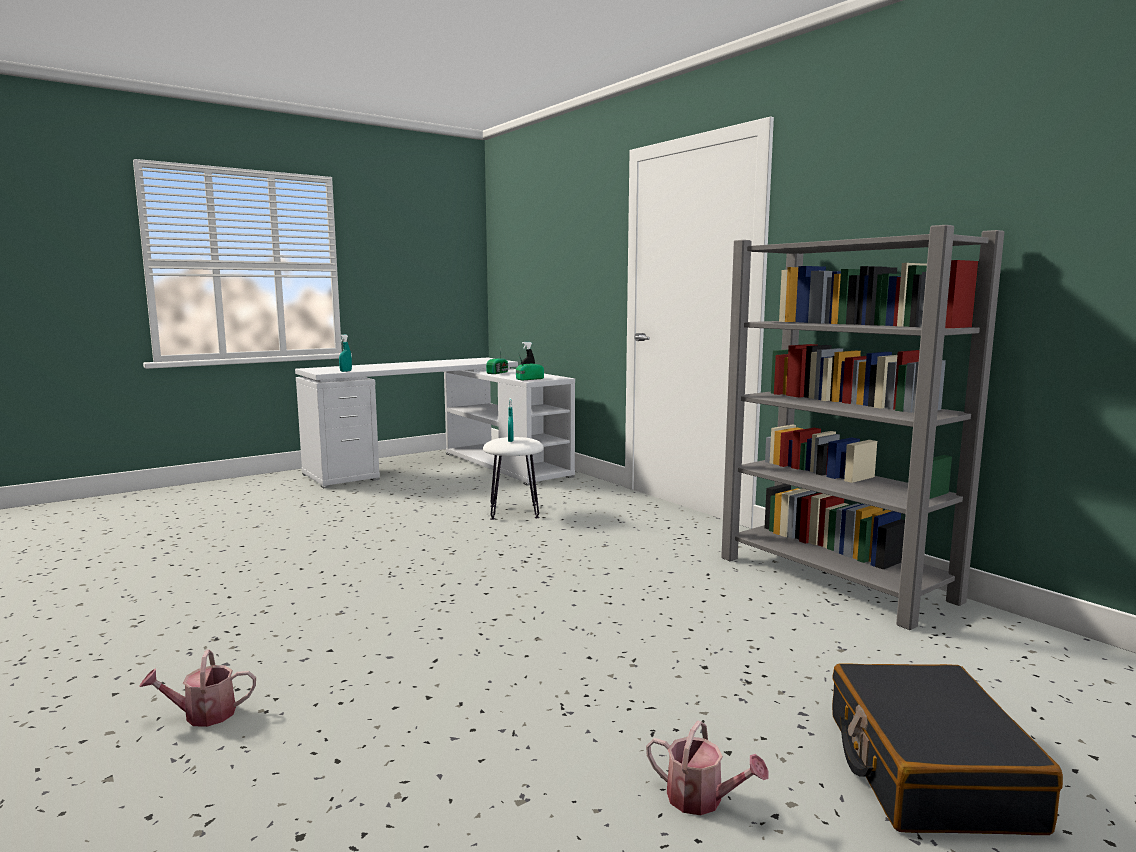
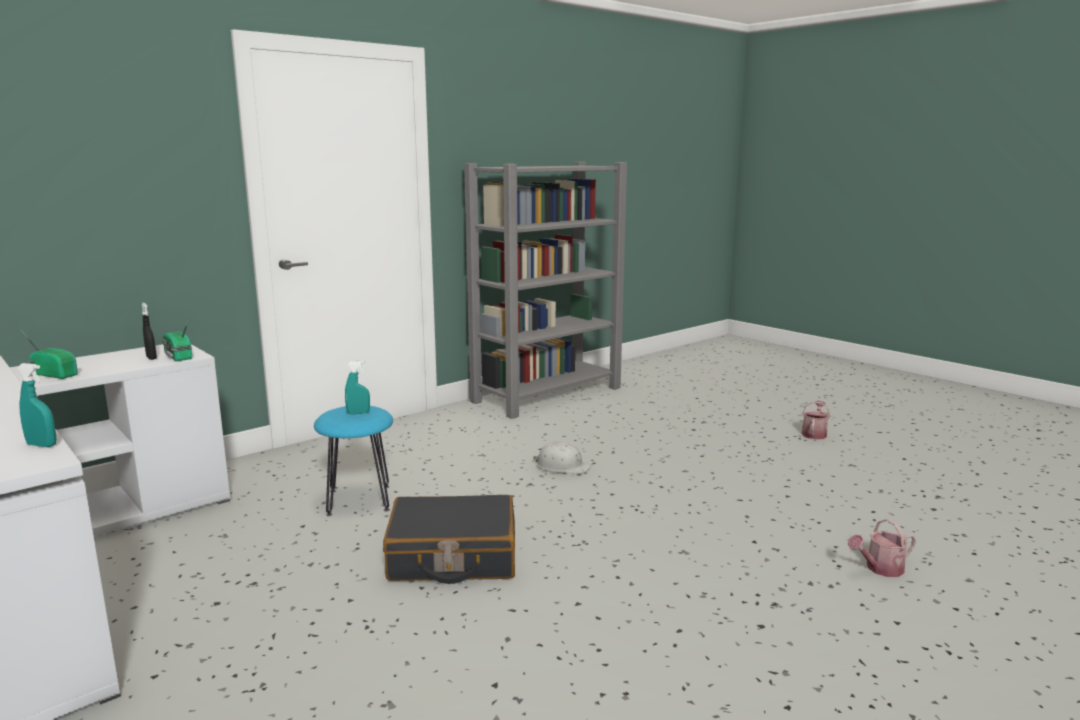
camera: 95 degrees left, 5 degrees up
(203, 715) = (880, 569): watering can -> watering can turned 90 degrees clockwise
(514, 512) = (359, 500): white stool -> turquoise stool
(566, 575) = (562, 466): none -> white hard hat
(927, 770) = (755, 400): black suitcase -> black suitcase (452, 557)

